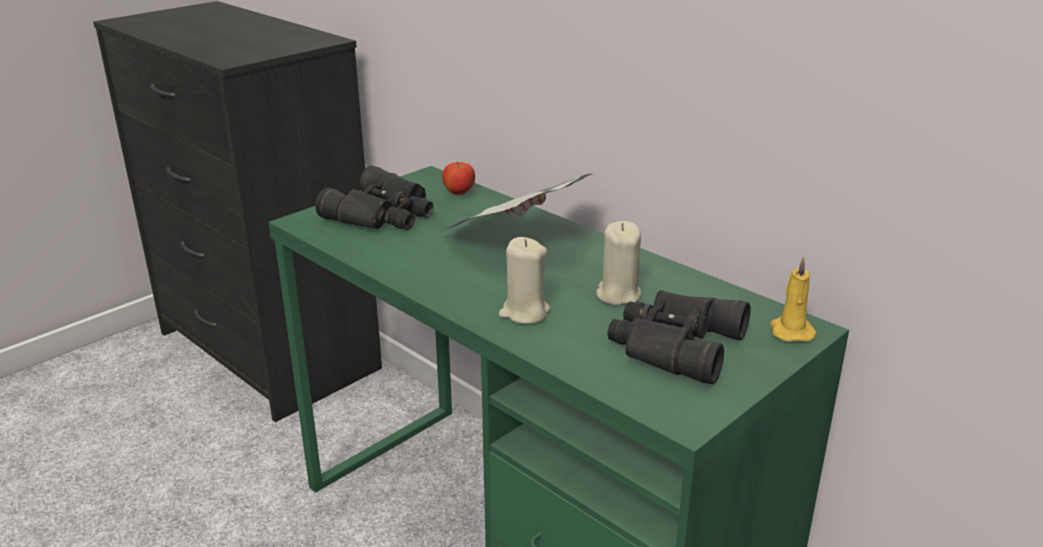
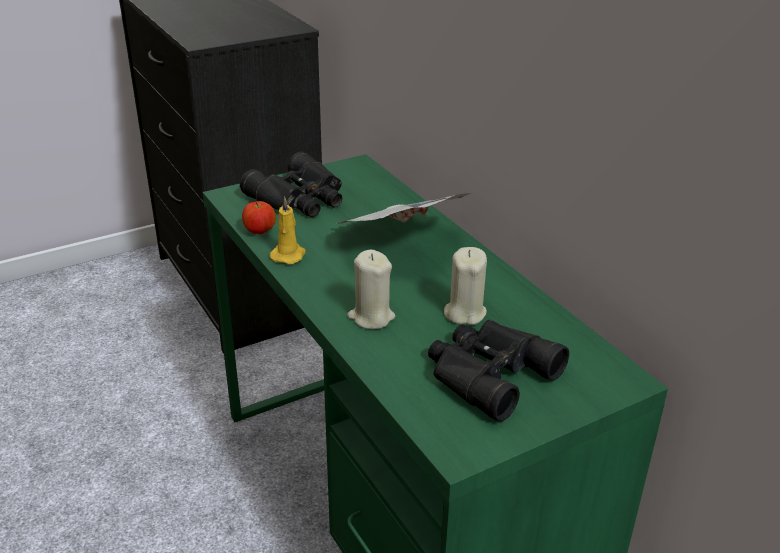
camera: 15 degrees right, 5 degrees up
(459, 193) = (376, 186): apple -> apple (260, 232)
(790, 331) = (608, 379): yellow candle -> yellow candle (289, 255)

